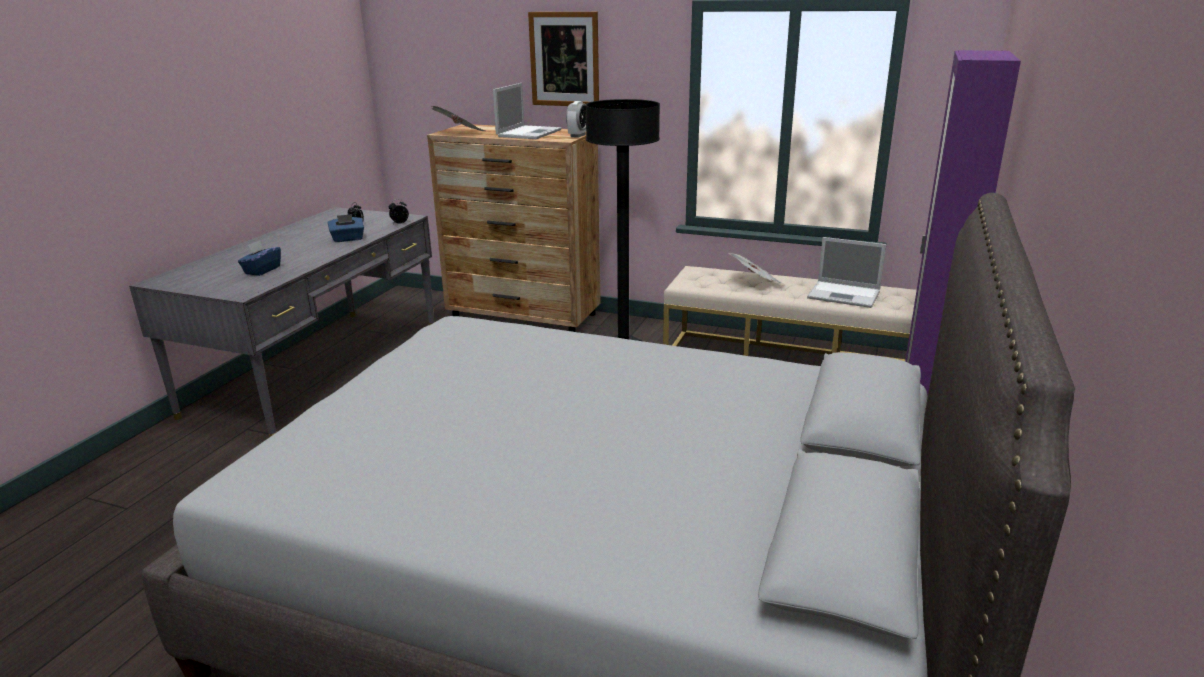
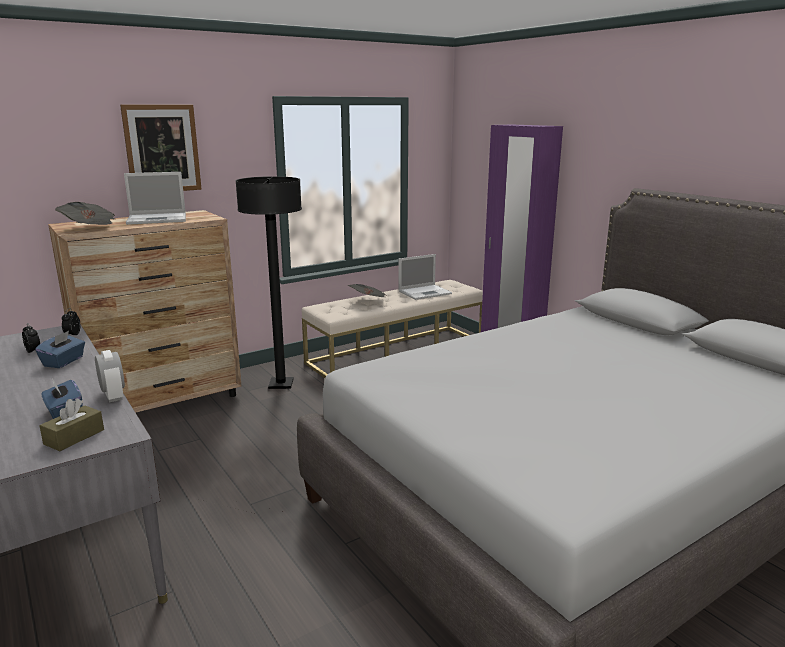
camera: 55 degrees left, 5 degrees down
(230, 284) = (74, 437): none -> brown tissue box
(529, 133) = (158, 219): laptop -> laptop turned 105 degrees clockwise
(578, 135) = (209, 214): alarm clock -> alarm clock (113, 396)

